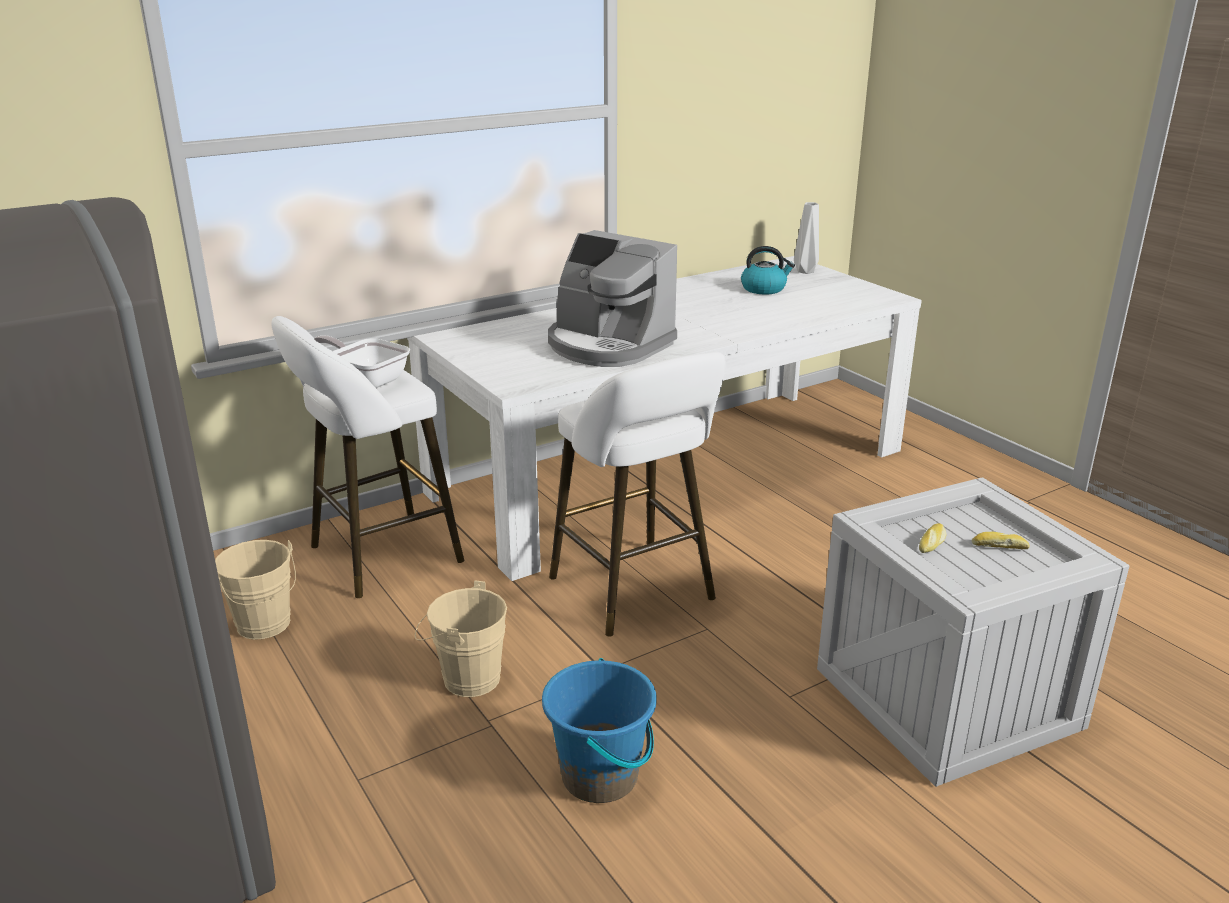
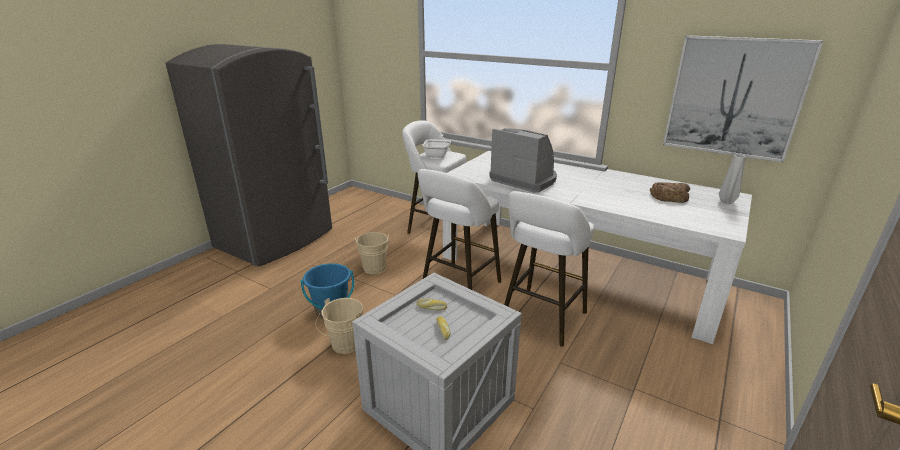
camera: 65 degrees right, 0 degrees up
(265, 627) = (380, 224): beige bucket -> beige bucket (344, 346)
(608, 346) = (524, 180): coffee machine -> coffee machine turned 120 degrees clockwise
(763, 127) = (734, 97): none -> picture
(764, 289) = (669, 196): kettle -> bread
(783, 544) = (541, 319): none -> white stool

